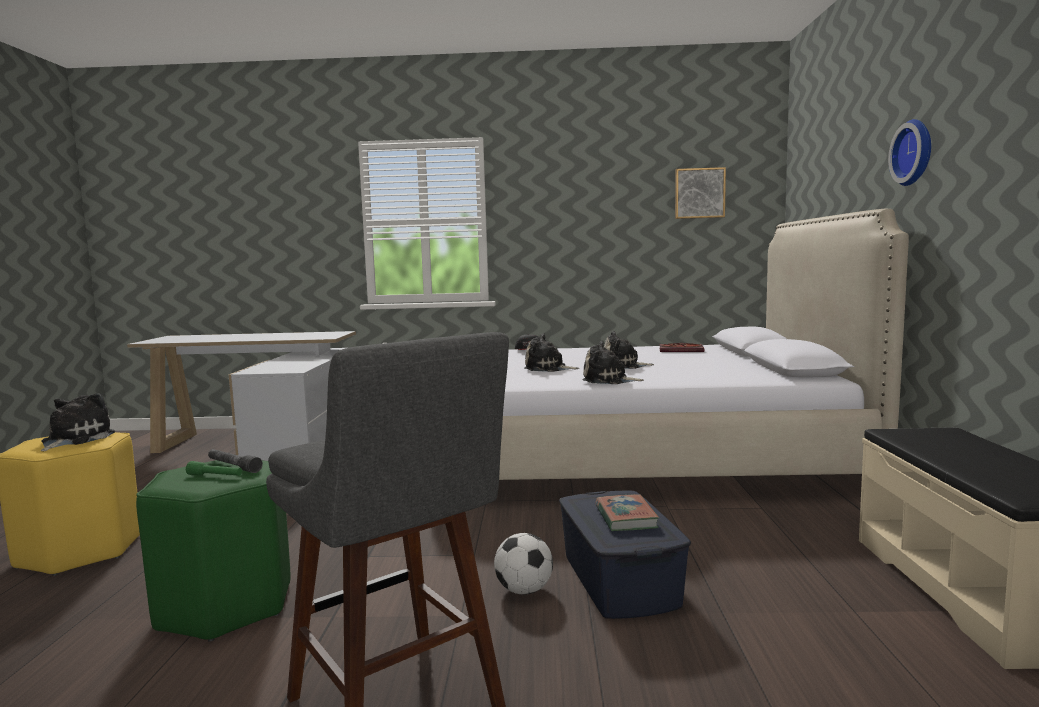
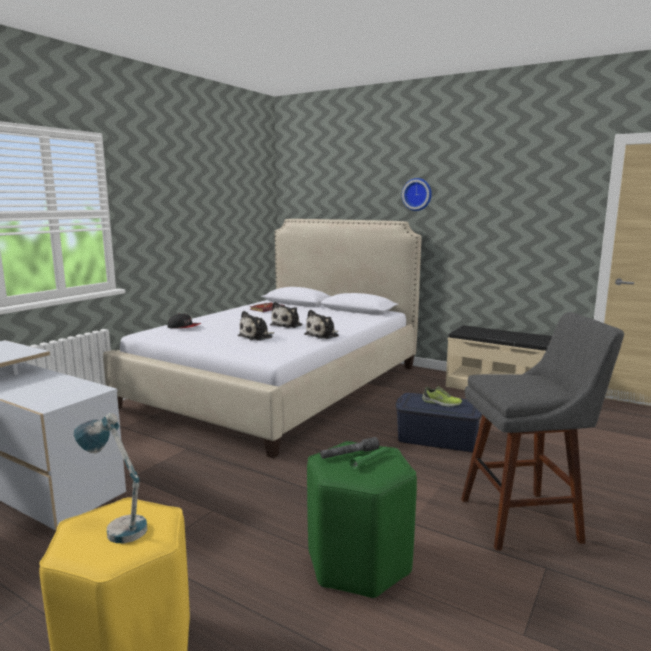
camera: 60 degrees left, 5 degrees up
(74, 439) = (117, 525): plush toy -> table lamp
(524, 590) = (428, 462): football -> none
(626, 517) = (441, 403): book -> shoe
(699, 193) = (240, 195): picture -> none

